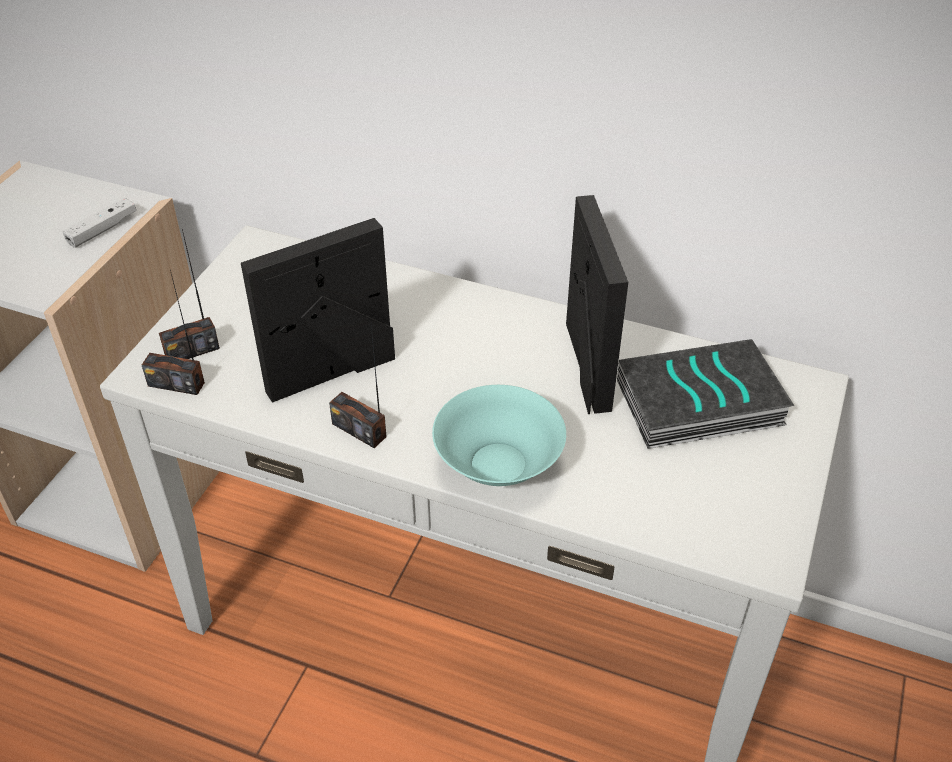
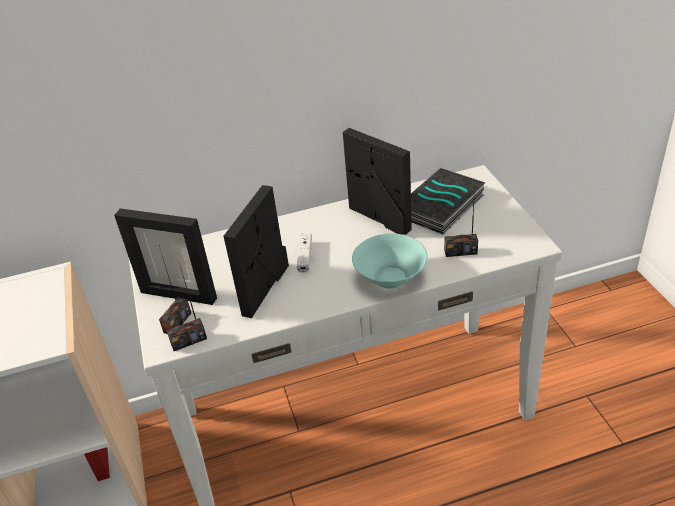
camera: 35 degrees left, 5 degrees down
(102, 229) = (48, 297): white game controller -> white game controller (305, 256)
(235, 314) = (179, 294): none -> picture frame
(359, 430) = (310, 303): radio -> radio (460, 252)

